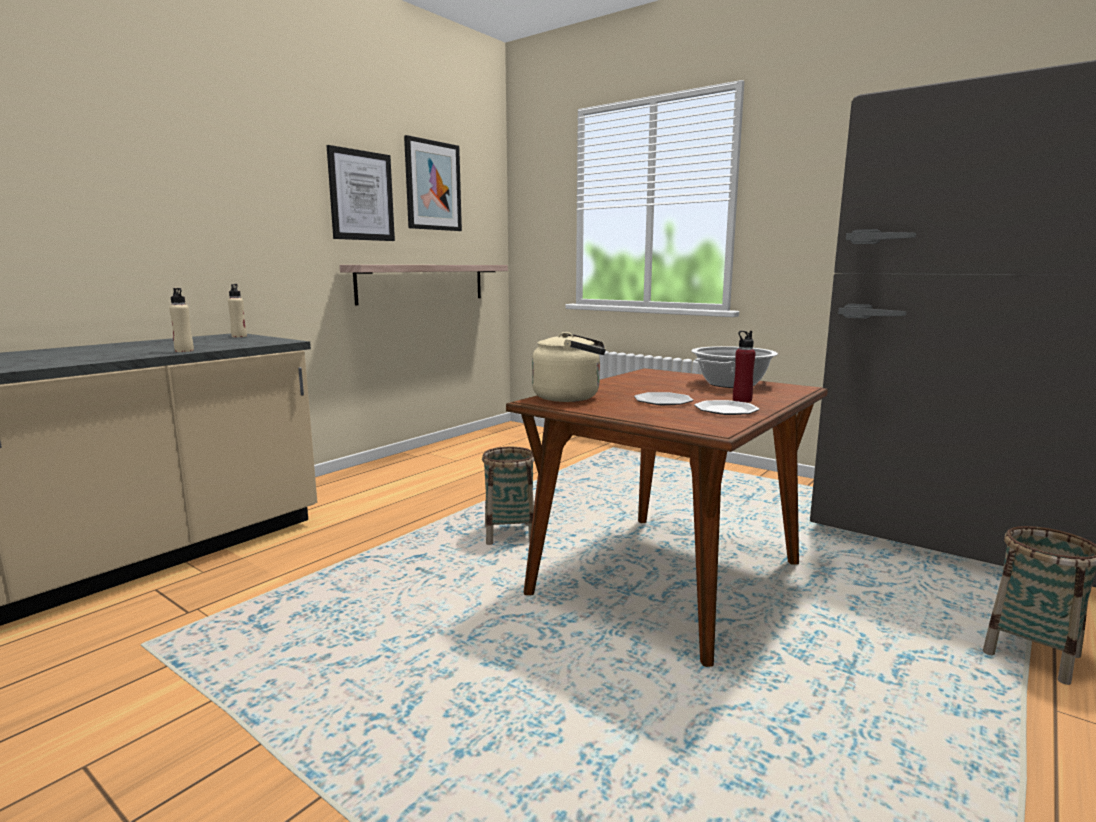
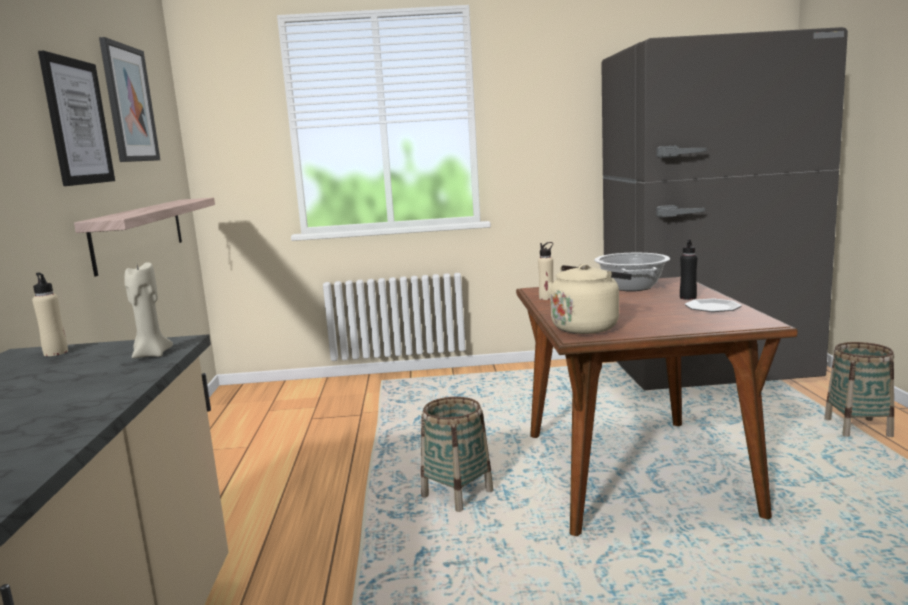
camera: 40 degrees left, 0 degrees up
(184, 351) = (115, 389): beige bottle -> beige bottle (546, 298)
(253, 343) = (151, 355): none -> beige candle
(663, 401) = (654, 312): plate -> none
(742, 400) = (688, 297): red bottle -> black bottle

